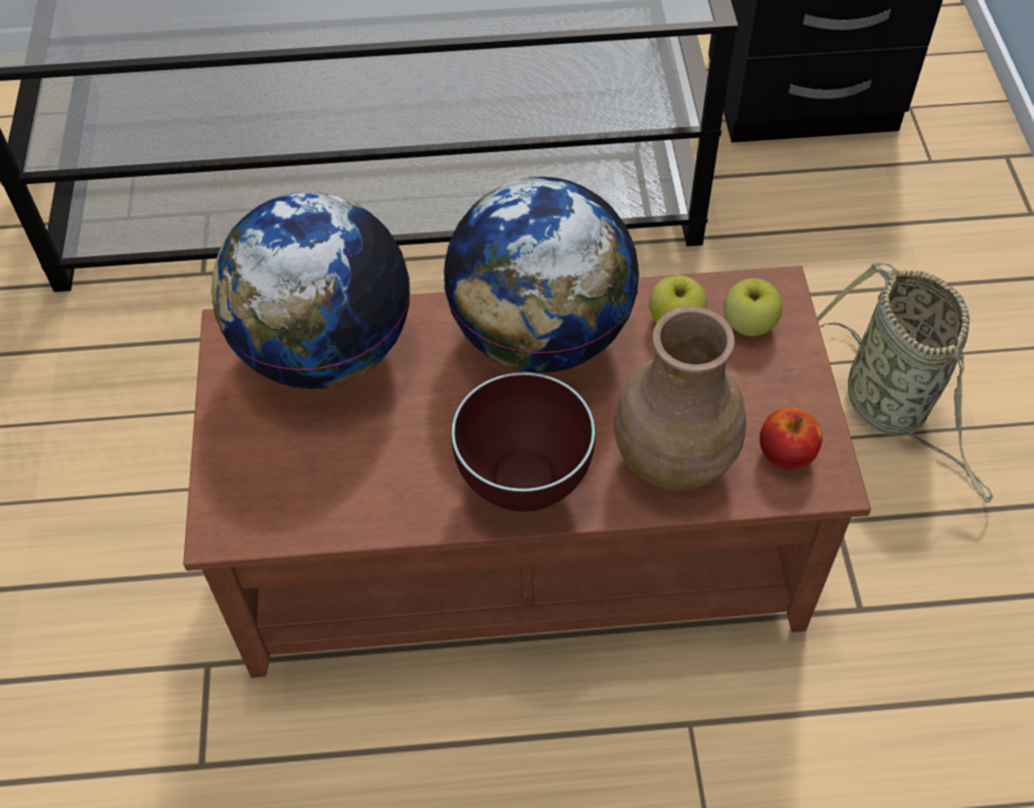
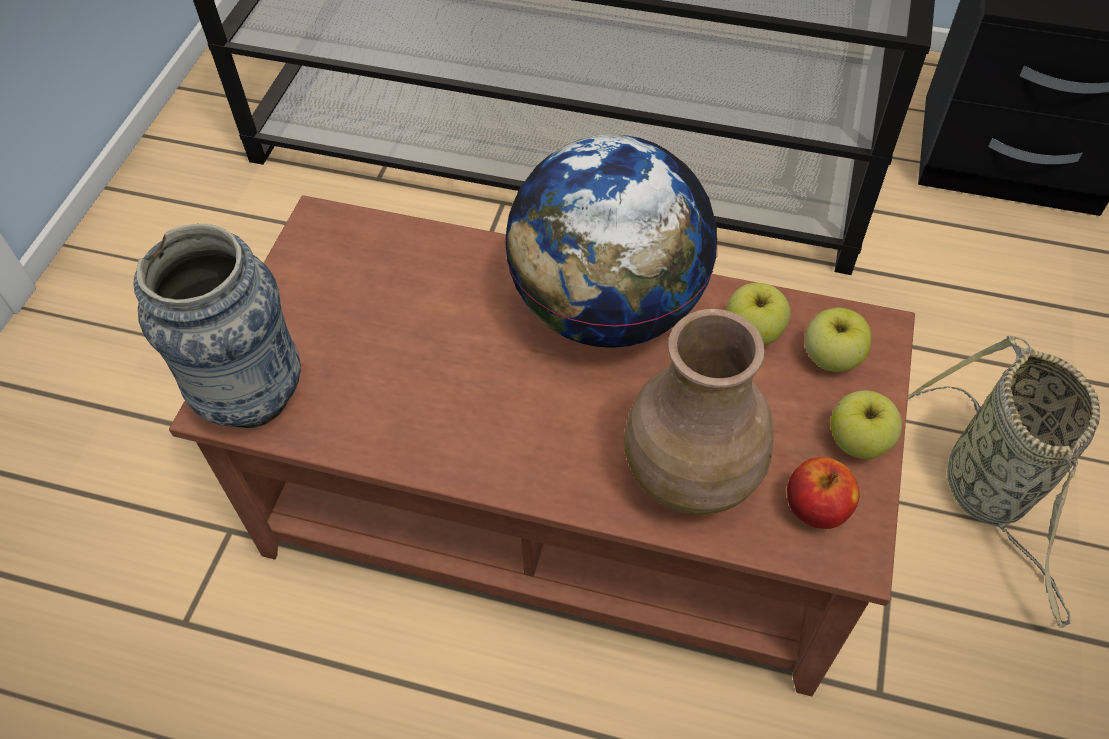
camera: 20 degrees right, 0 degrees up
(250, 511) = (251, 397): none -> vase
(324, 350) = (392, 263): globe -> none
(521, 487) = (520, 455): brown bowl -> none
(798, 388) = (858, 441): none -> apple

